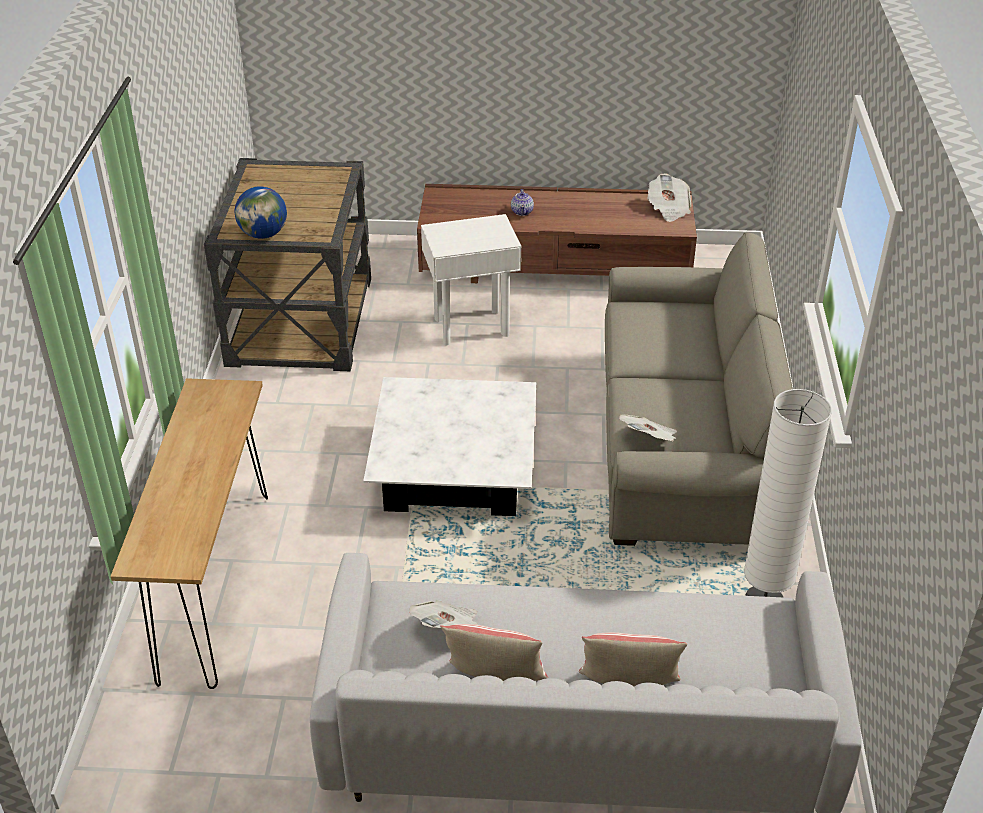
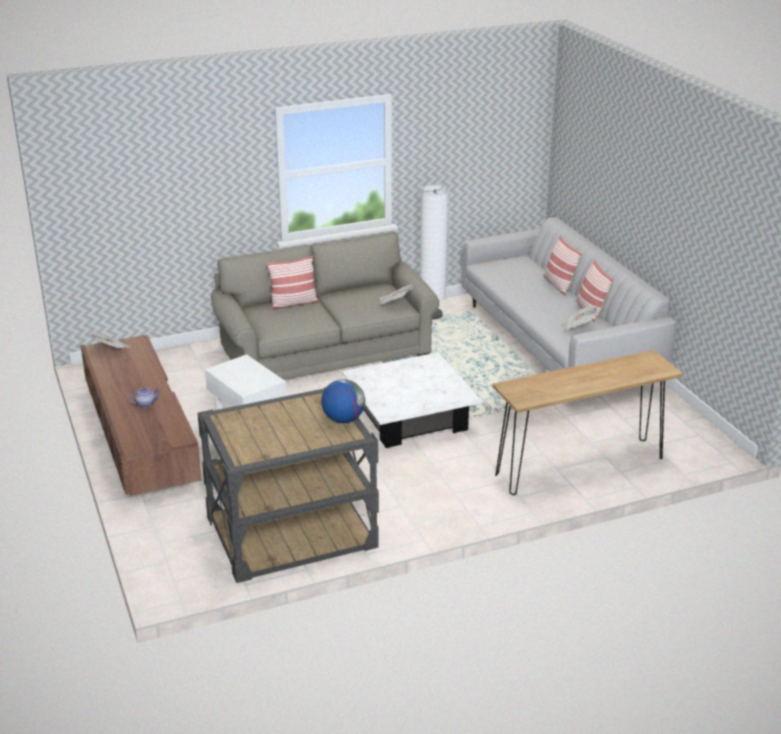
camera: 115 degrees left, 10 degrees down
(702, 346) = (293, 303): none -> pillow

